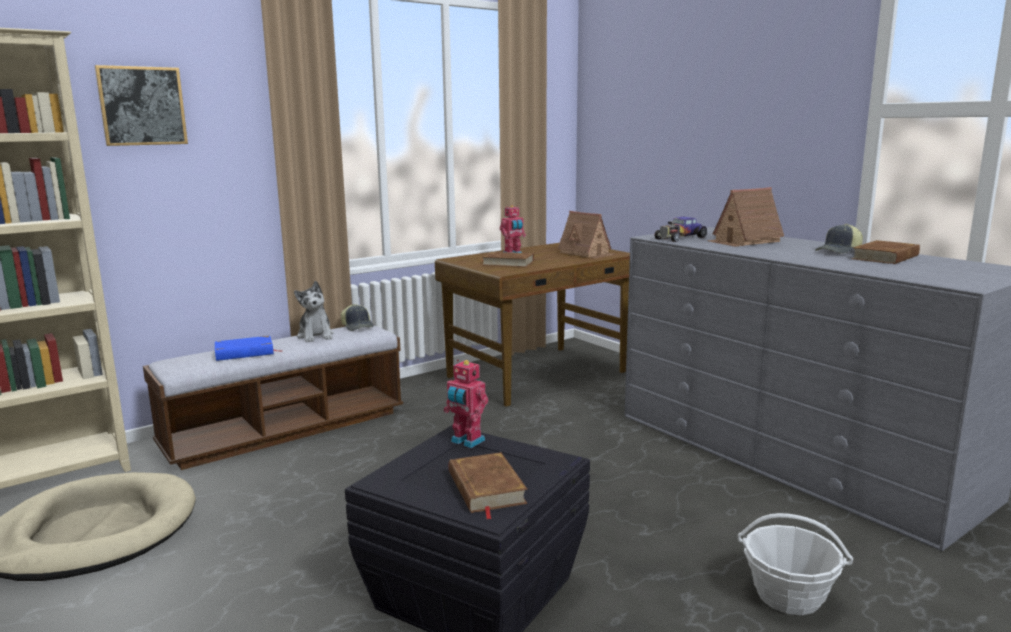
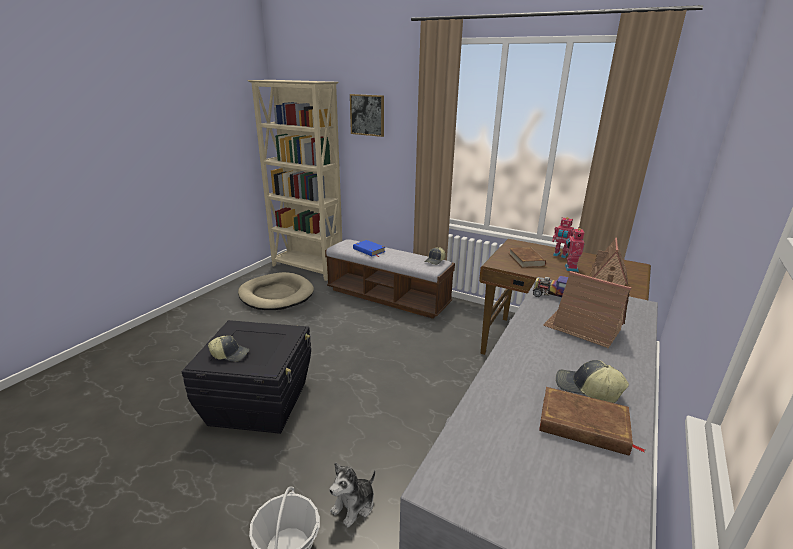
camera: 65 degrees right, 10 degrees up
(316, 336) = (409, 256): plush toy -> plush toy (354, 506)
(466, 442) = (285, 335): toy robot -> toy robot (570, 268)
(486, 488) = (230, 354): brown book -> cap

